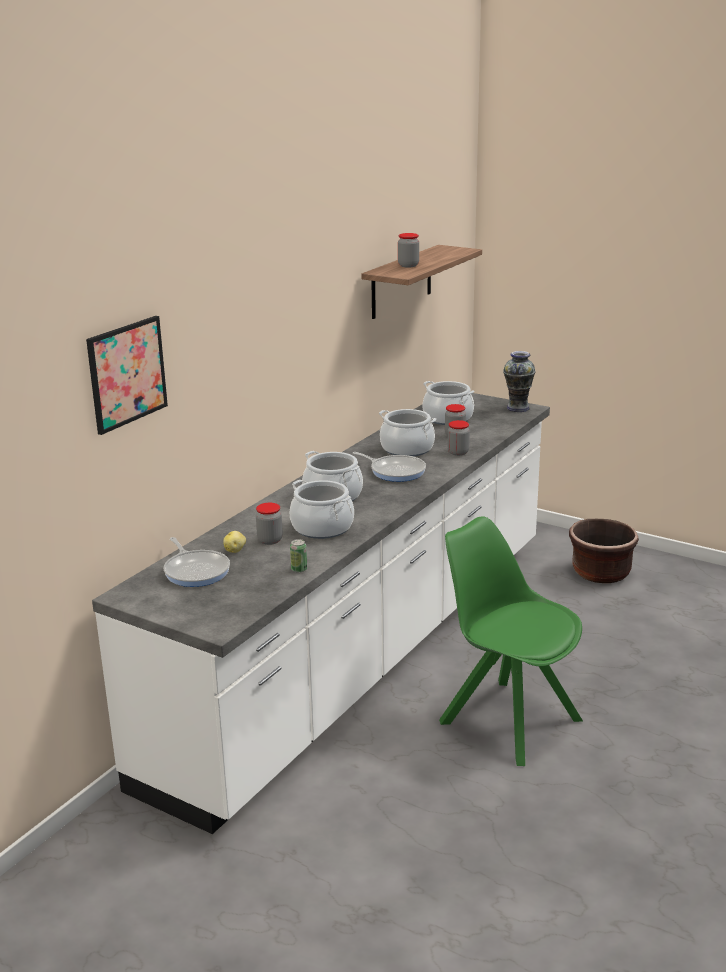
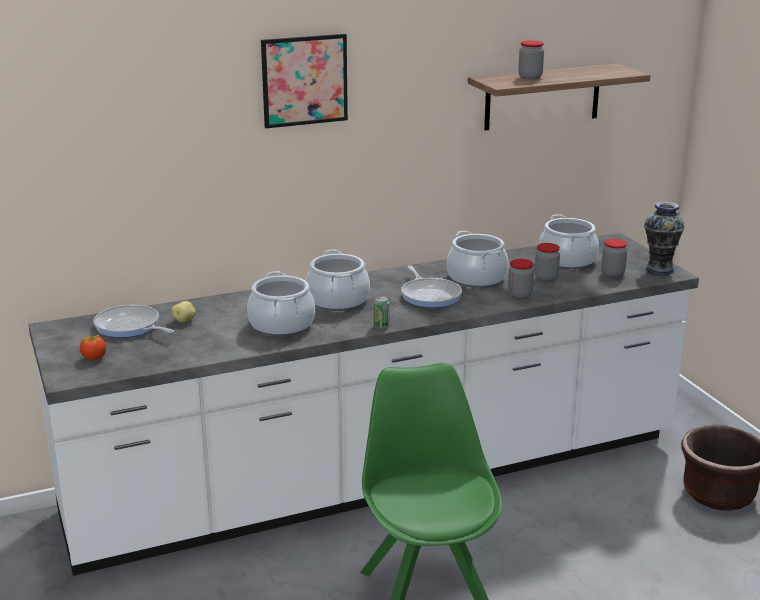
camera: 35 degrees right, 0 degrees up
(127, 373) = (92, 123): picture -> picture (304, 80)
(196, 571) = (130, 327): frying pan -> frying pan turned 120 degrees clockwise
(212, 604) = (94, 358): none -> tomato
(270, 540) = (223, 321): jar -> jar (612, 274)
(299, 569) = (203, 353): can -> can (381, 326)

